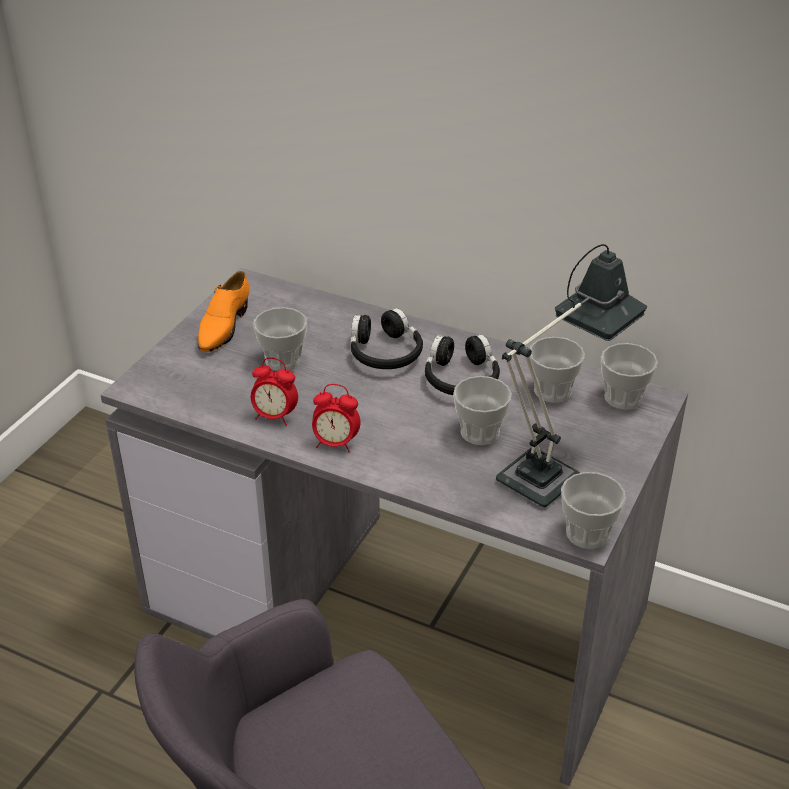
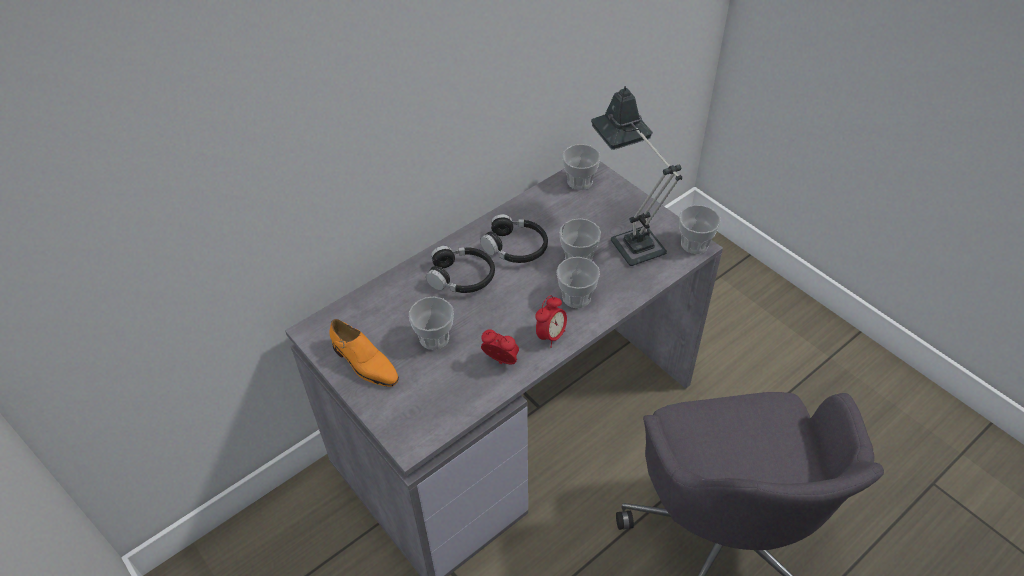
camera: 65 degrees left, 10 degrees up
(275, 416) = (501, 362): alarm clock -> alarm clock turned 105 degrees counterclockwise
(552, 391) = (555, 209): cup -> cup (576, 297)

